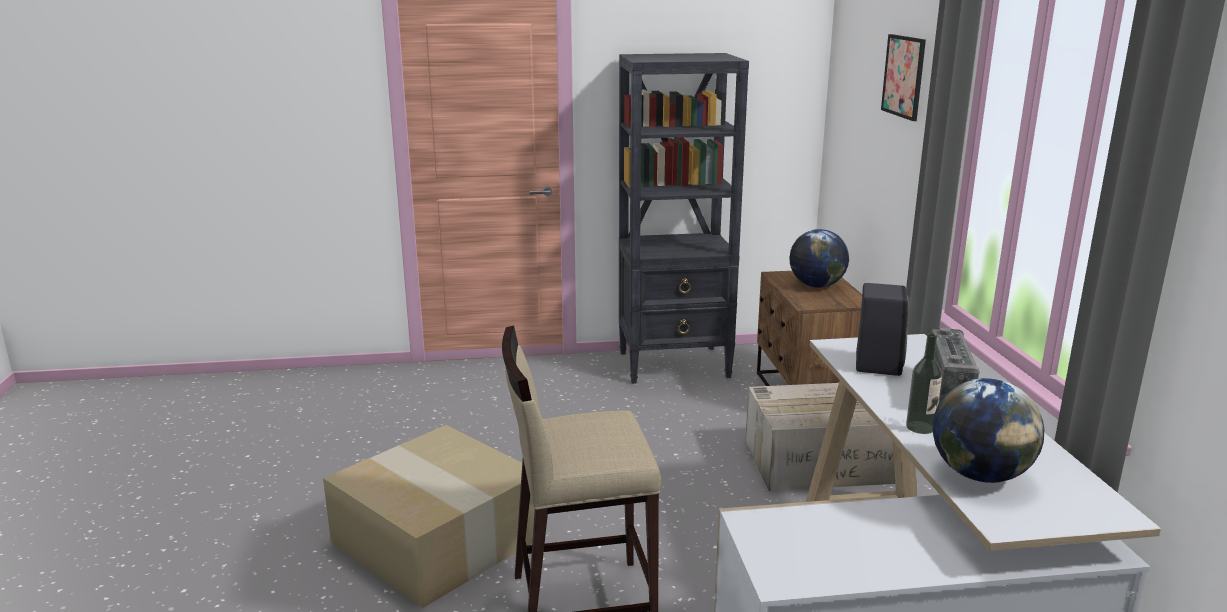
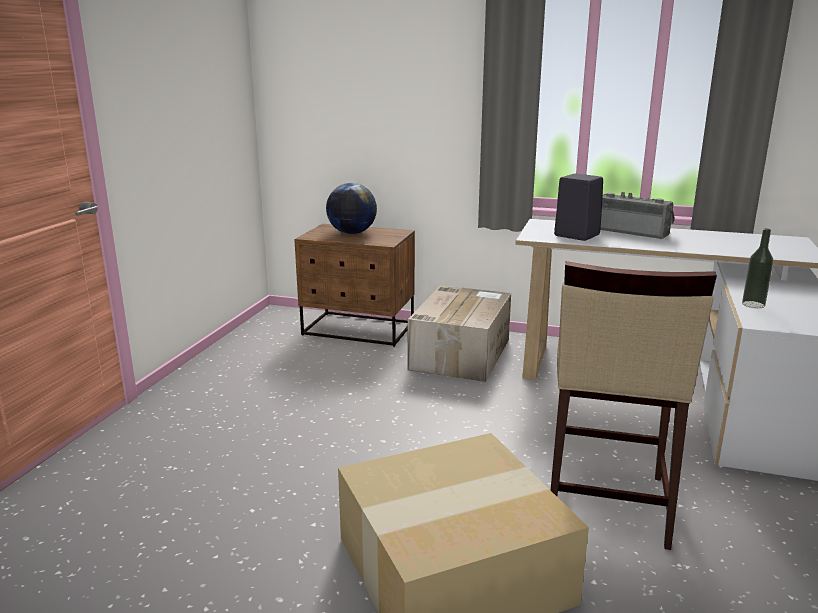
camera: 65 degrees left, 0 degrees up
(675, 365) = (237, 359): black bookcase -> none
(903, 76) = (405, 39): picture -> none
(920, 427) = (680, 246): bottle -> bottle (753, 304)
(980, 475) = (748, 249): globe -> none

